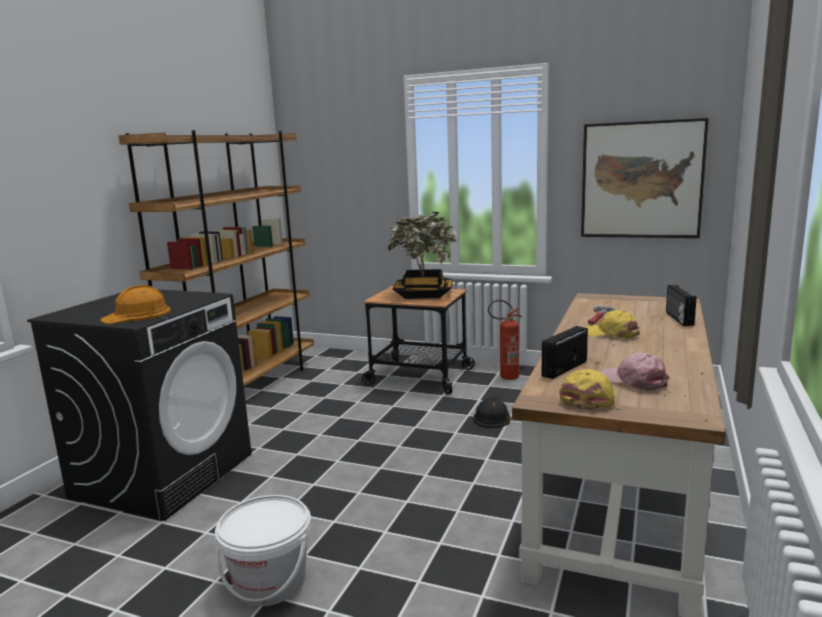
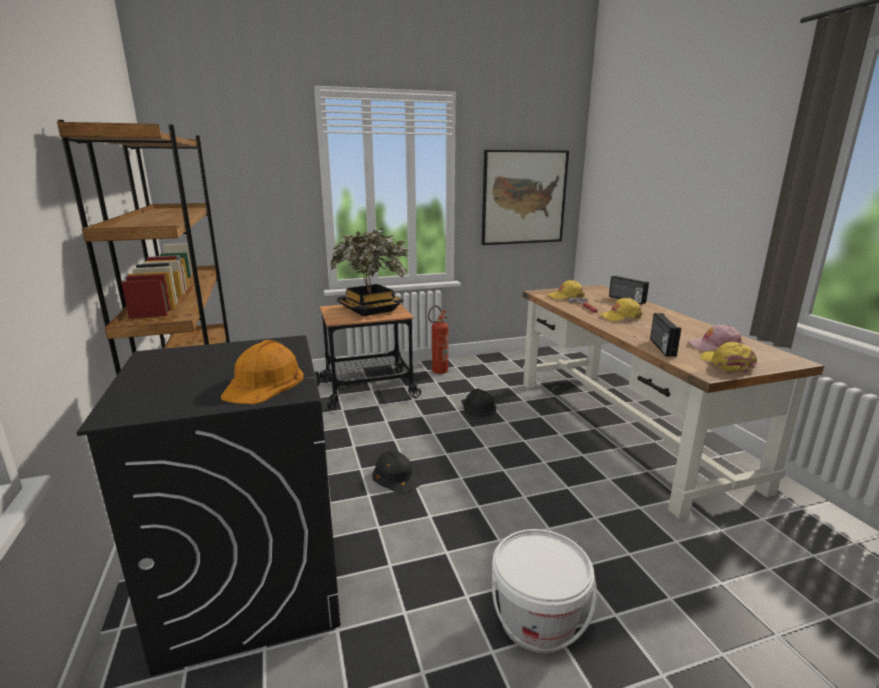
camera: 40 degrees left, 5 degrees up
(334, 449) = (396, 476): none -> black hard hat
(609, 305) = (566, 296): none -> yellow cap

